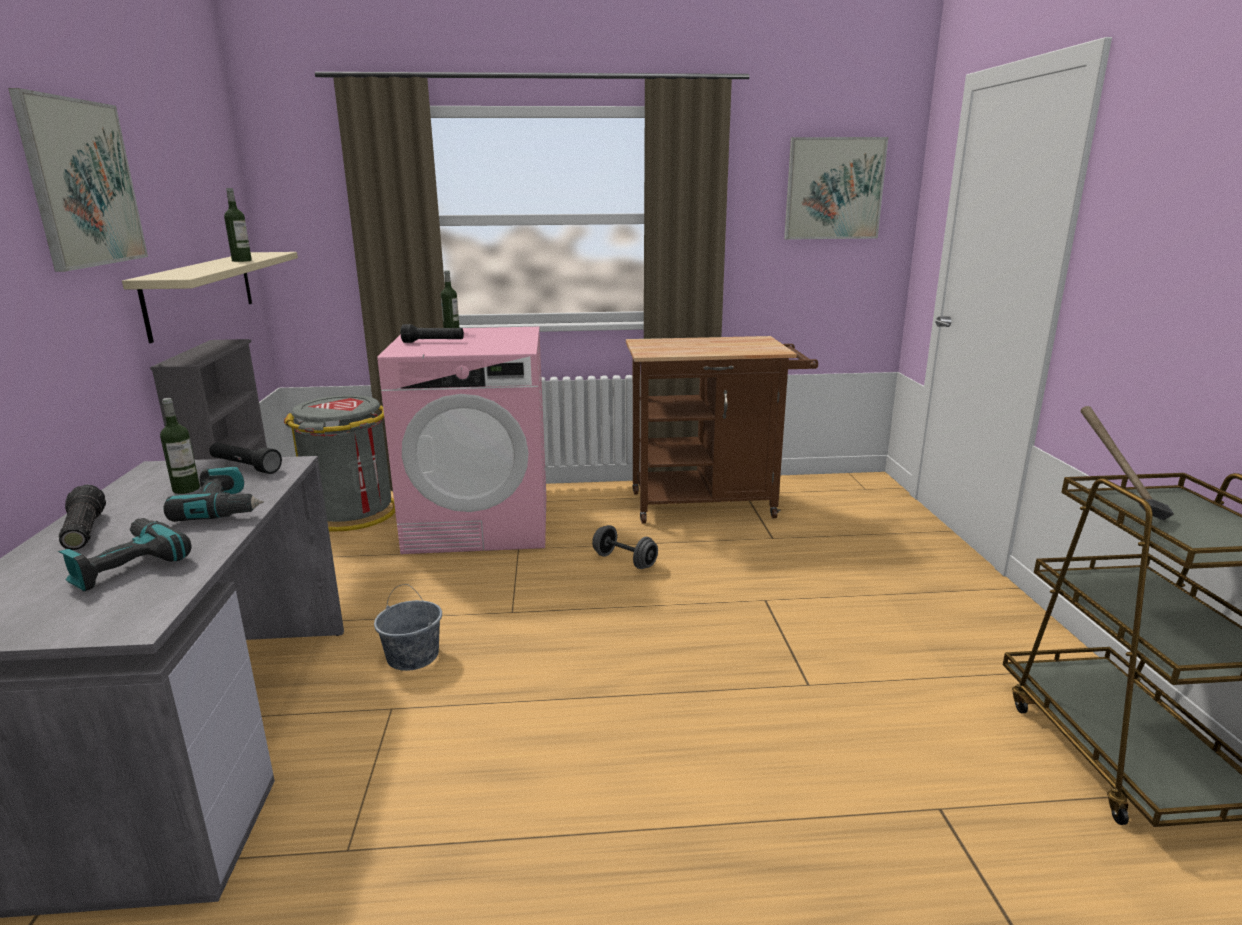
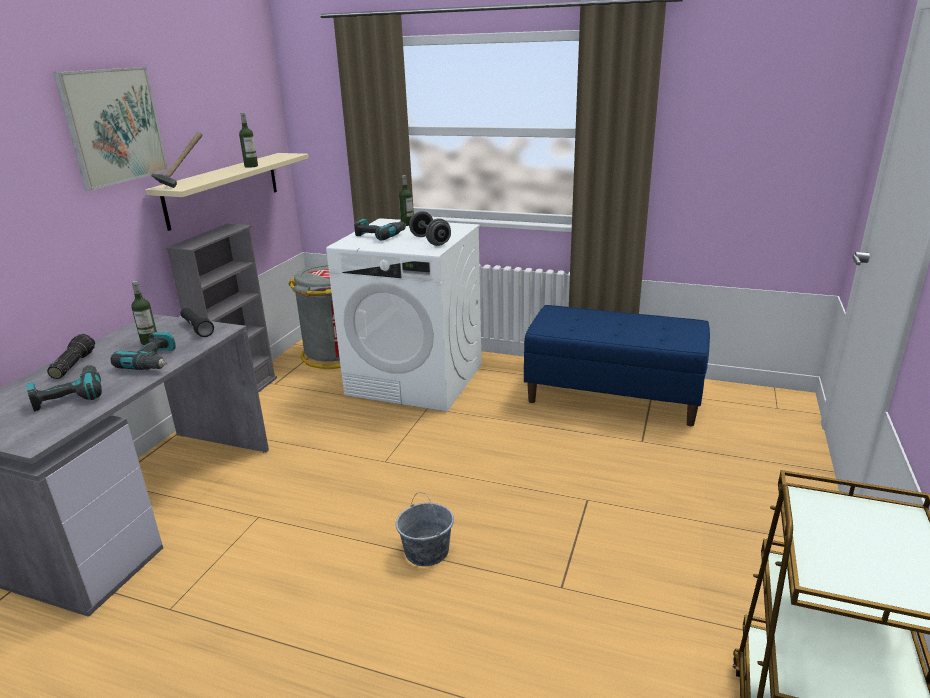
camera: 25 degrees right, 5 degrees up
(412, 656) = (297, 480): grey bucket -> grey bucket (426, 551)
(433, 342) = (380, 235): black flashlight -> power drill
(480, 523) = (416, 379): pink washing machine -> white washing machine
(624, 561) = (499, 436): grey dumbbell -> grey dumbbell (430, 241)
(712, 504) = (613, 397): brown cart -> blue bench
(834, 189) = (776, 107): picture -> none
(1113, 502) = (816, 508): hammer -> hammer (183, 182)

